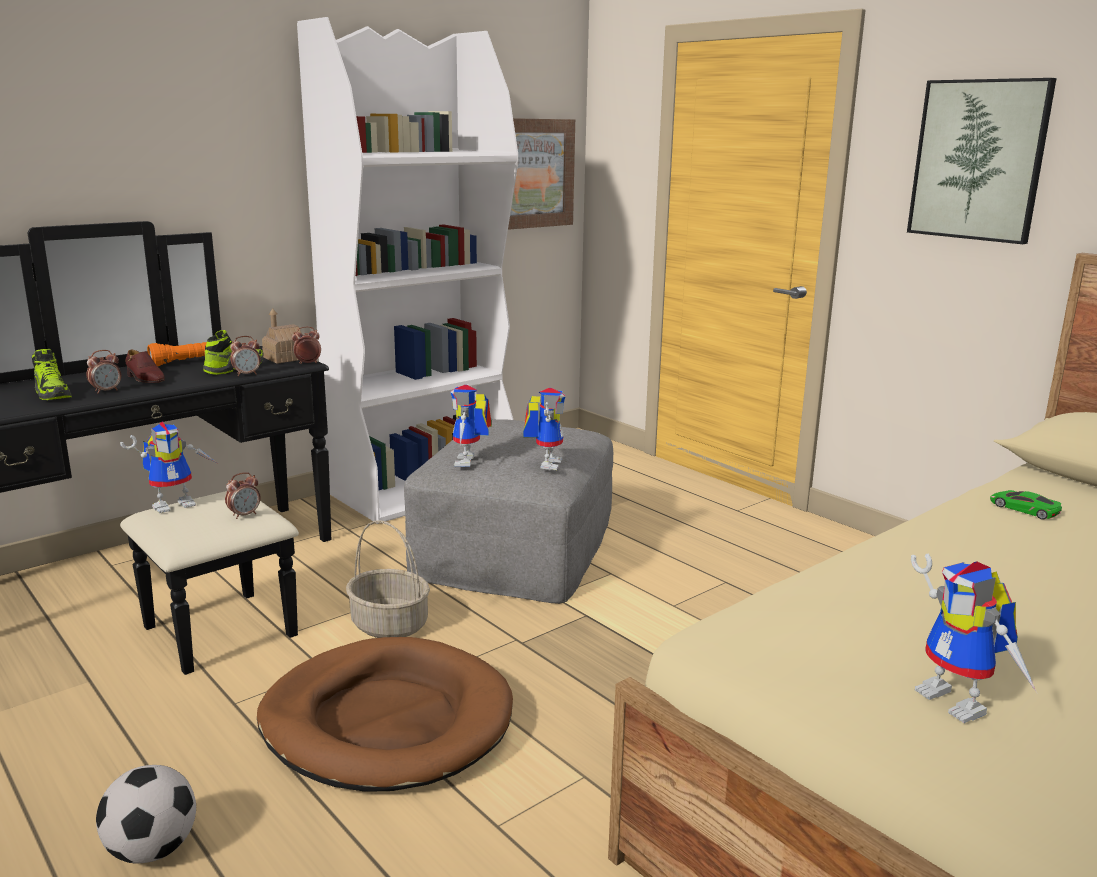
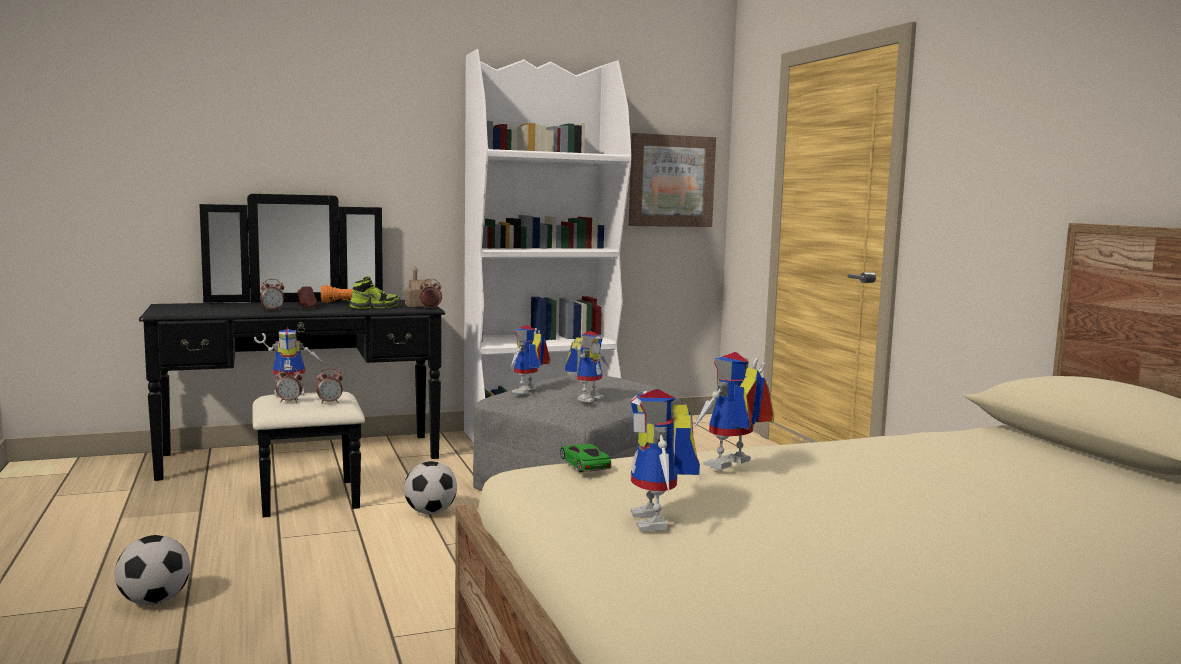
camera: 20 degrees right, 10 degrees down
(53, 394) = (237, 309): shoe -> none
(247, 374) = (378, 310): alarm clock -> alarm clock (289, 401)
(387, 721) = (374, 565): brown dog bed -> none
(388, 625) = (430, 512): basket -> football
(921, 591) = (731, 466): none -> toy robot
(978, 160) = (999, 144): picture -> none
(1024, 509) = (940, 445): green toy car -> green toy car (584, 463)

